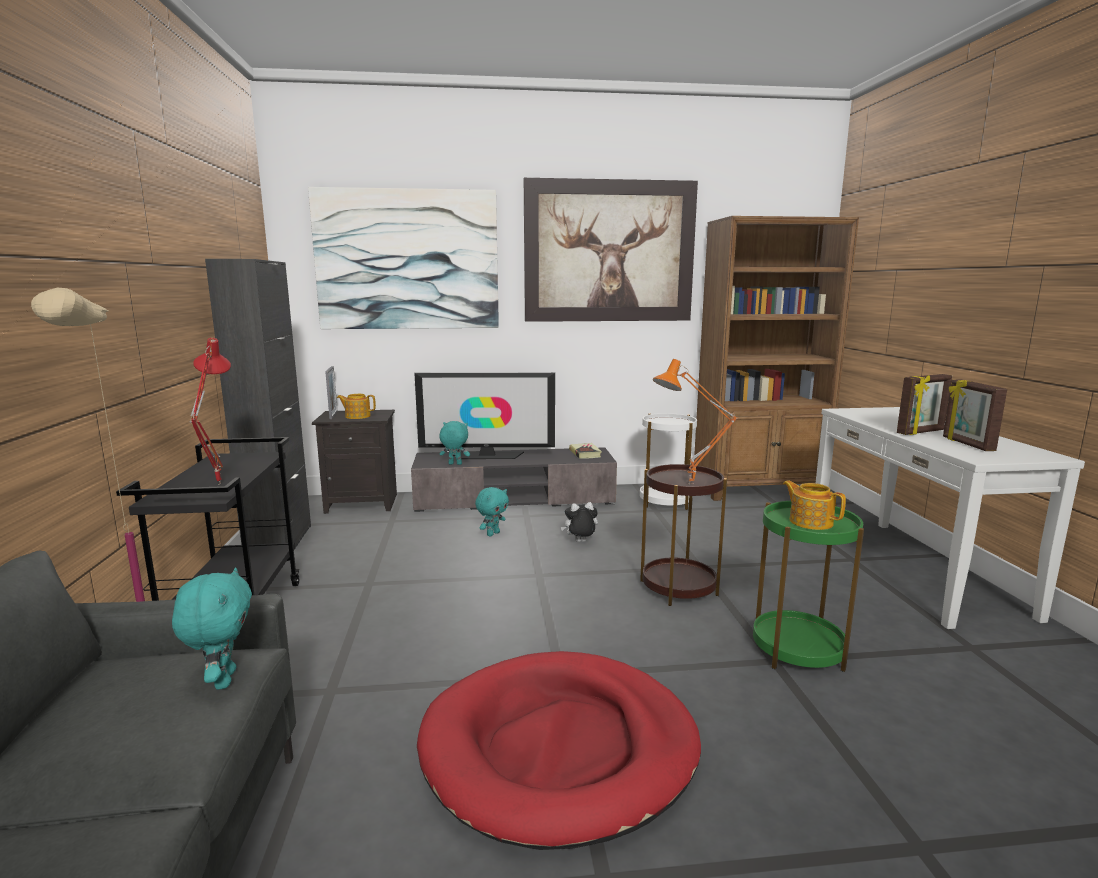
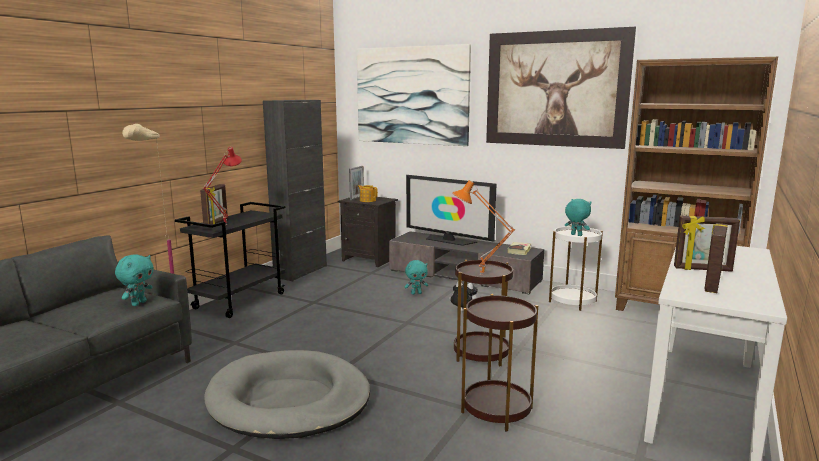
camera: 35 degrees right, 0 degrees up
(190, 483) = (216, 222): none -> picture frame
(454, 464) = (419, 242): turquoise plush toy -> turquoise plush toy (576, 235)
(560, 749) = (289, 400): red dog bed -> grey dog bed
(797, 650) = (496, 410): green side table -> brown side table
(810, 521) = (500, 312): teapot -> none

